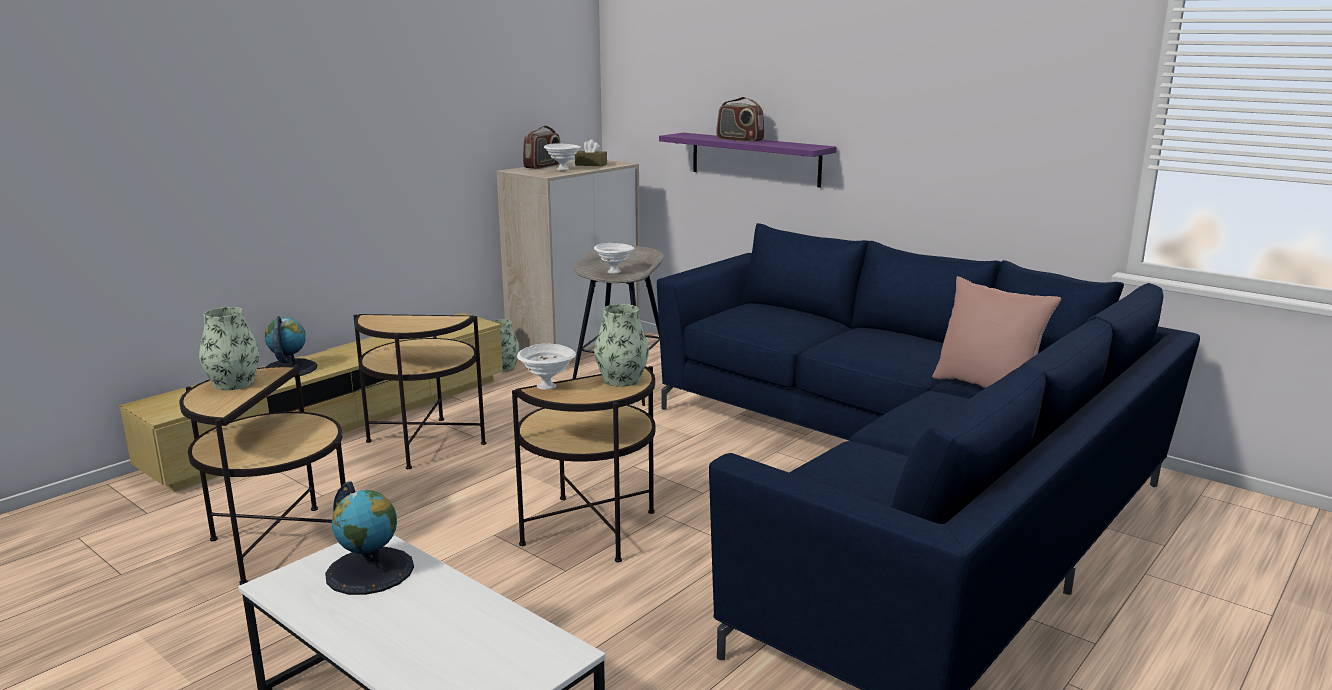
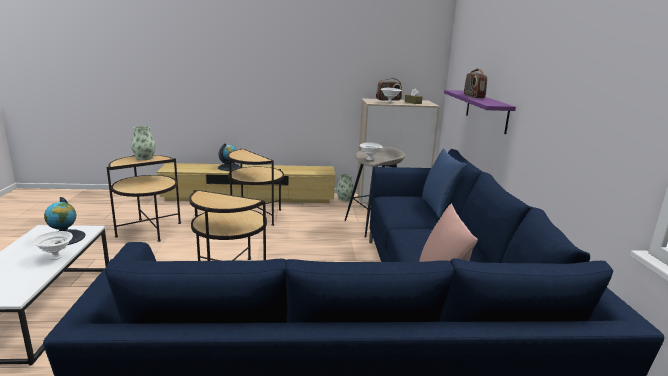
camera: 45 degrees right, 0 degrees up
(548, 386) = (207, 193): white bowl -> white bowl (56, 257)
(622, 380) = (237, 201): vase -> none
(792, 311) = (438, 207): none -> blue pillow

